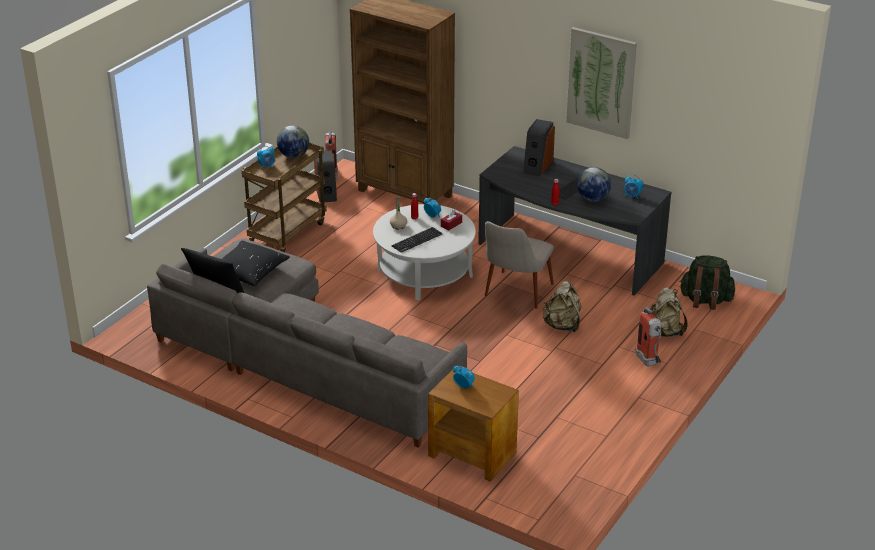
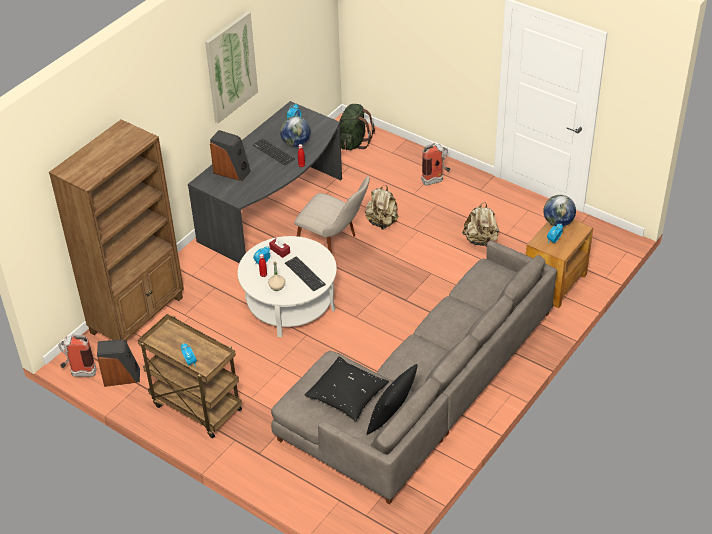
camera: 85 degrees left, 10 degrees up
(293, 156) = (170, 341): globe -> globe (558, 223)
(664, 332) = (395, 168): beige backpack -> beige backpack (481, 240)

